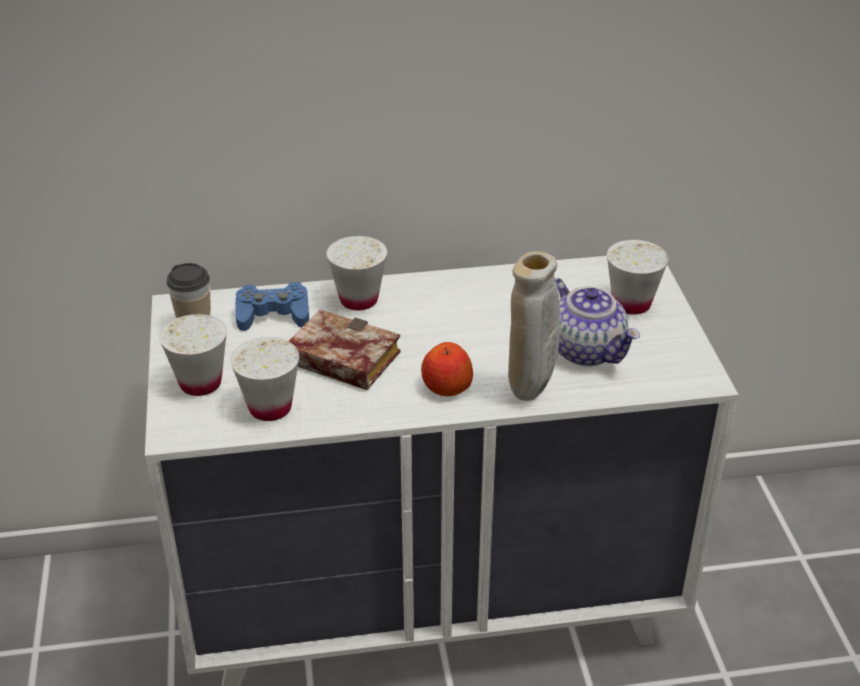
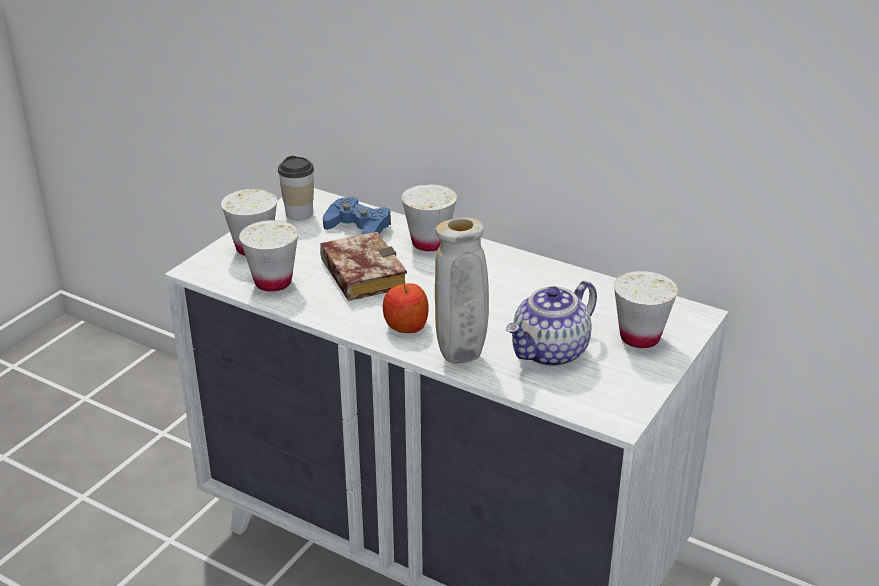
camera: 40 degrees right, 5 degrees down
(587, 350) = (550, 352): teapot -> teapot turned 45 degrees clockwise

